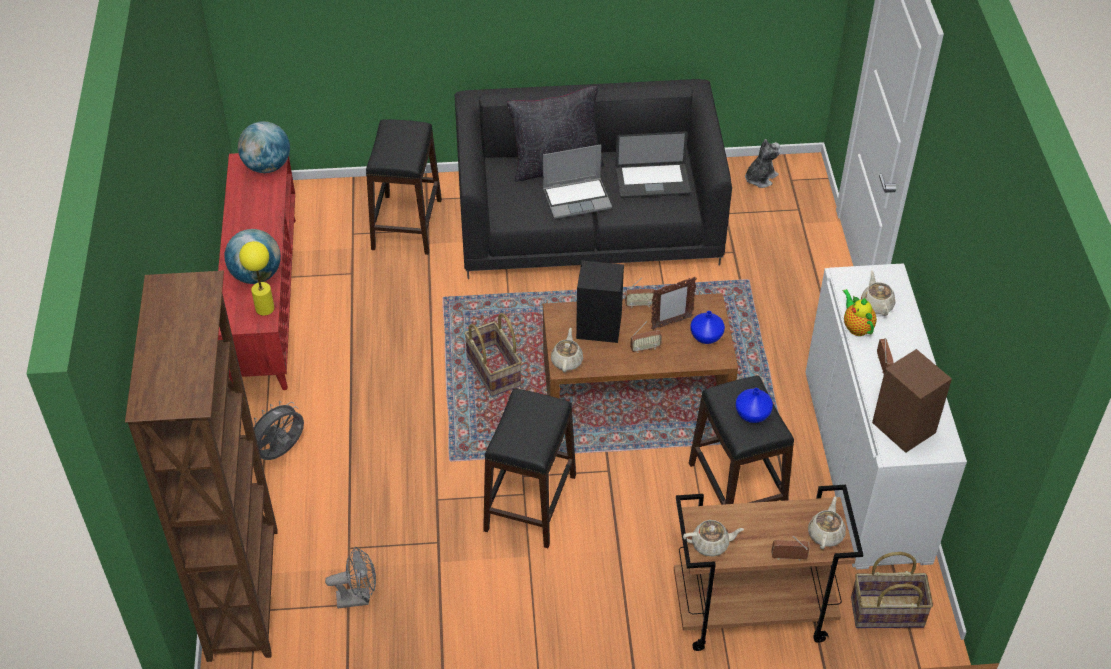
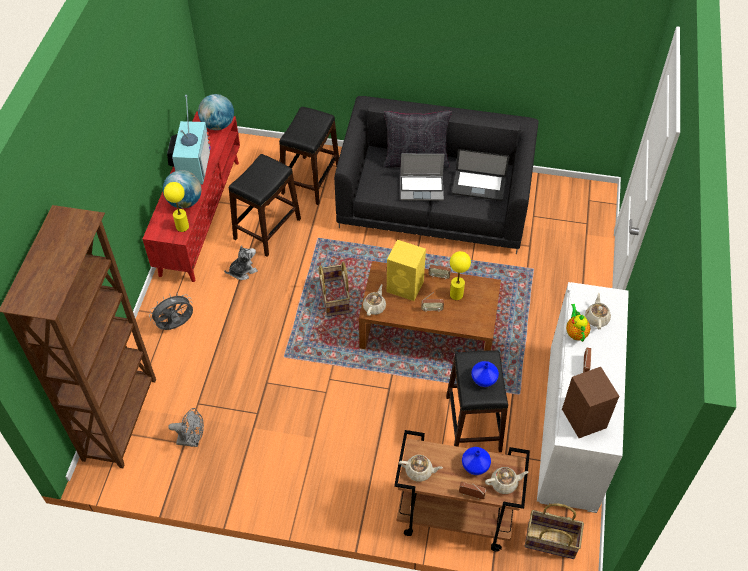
camera: 15 degrees right, 5 degrees up
(248, 225) = (191, 165): none -> television
(531, 502) = (328, 399): black stool -> black stool (268, 229)
(600, 327) = (406, 287): black speaker -> yellow speaker
(671, 323) = (456, 294): picture frame -> yellow table lamp
(707, 337) = (478, 310): blue vase -> blue vase (475, 466)
(760, 178) = (566, 194): plush toy -> plush toy (242, 271)
(826, 533) = (504, 483): beige teapot -> beige teapot turned 45 degrees clockwise

